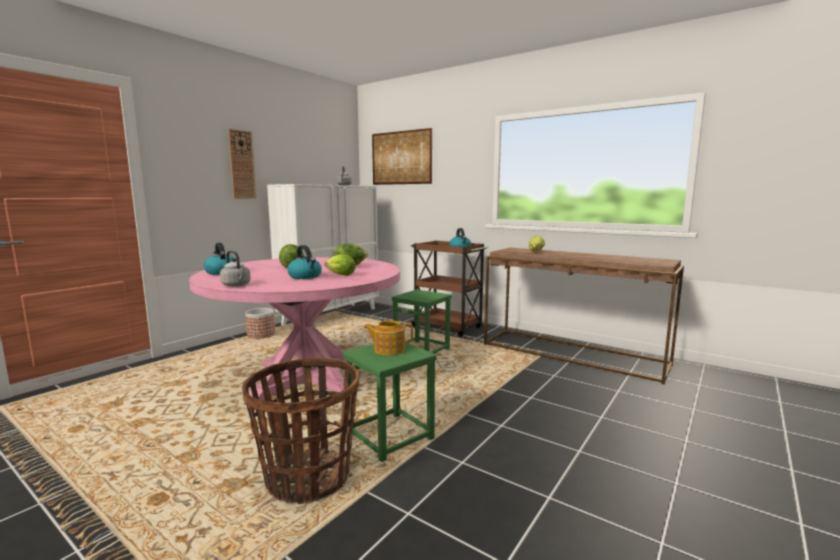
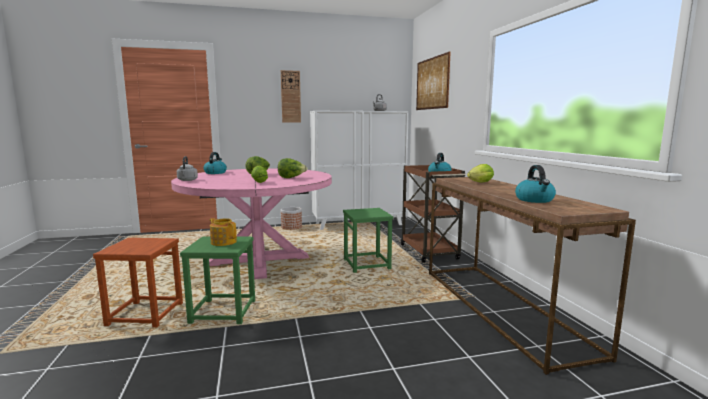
camera: 40 degrees right, 0 degrees up
(305, 276) = (238, 180): kettle -> kettle (535, 200)
(307, 478) = (145, 315): basket -> brown stool

